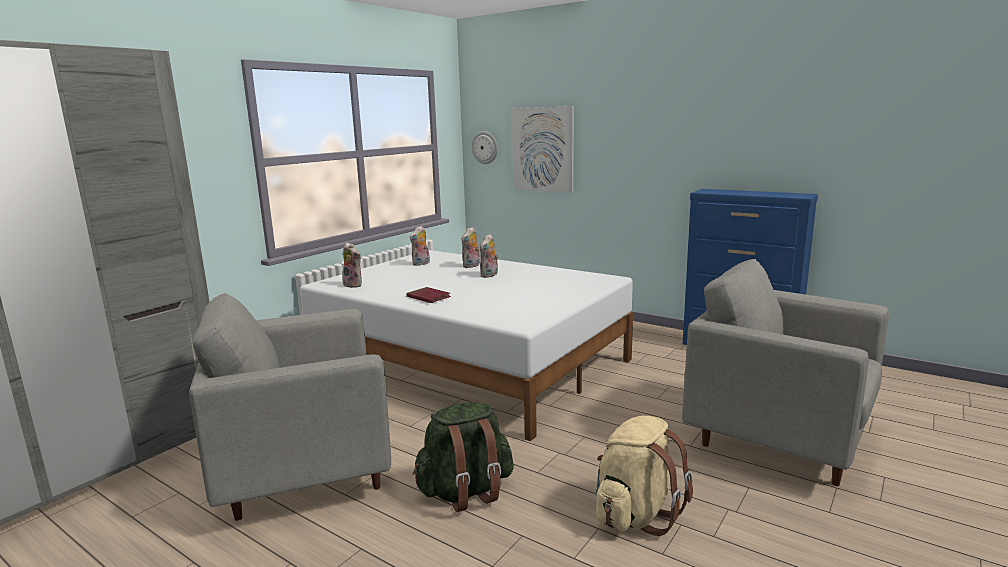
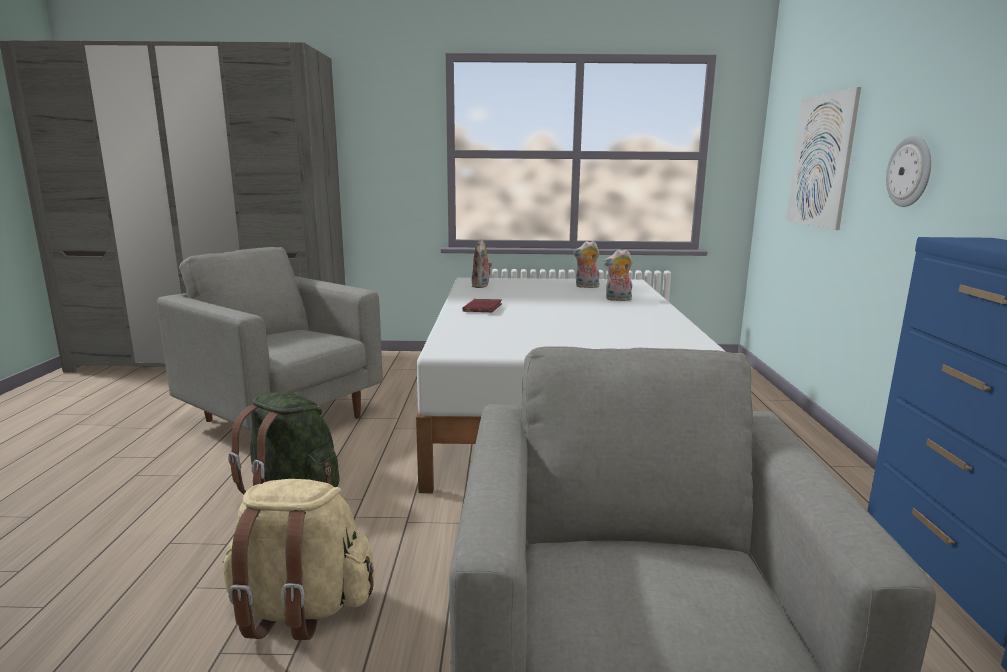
camera: 55 degrees right, 0 degrees up
(485, 147) = (775, 159): wall clock -> wall clock (910, 171)
(489, 275) = (597, 310): plush toy -> none

